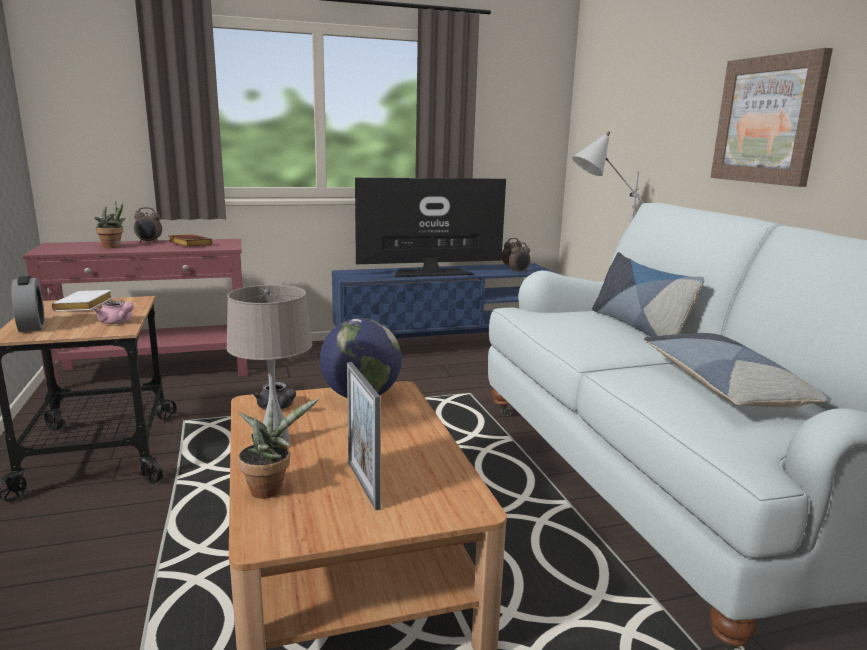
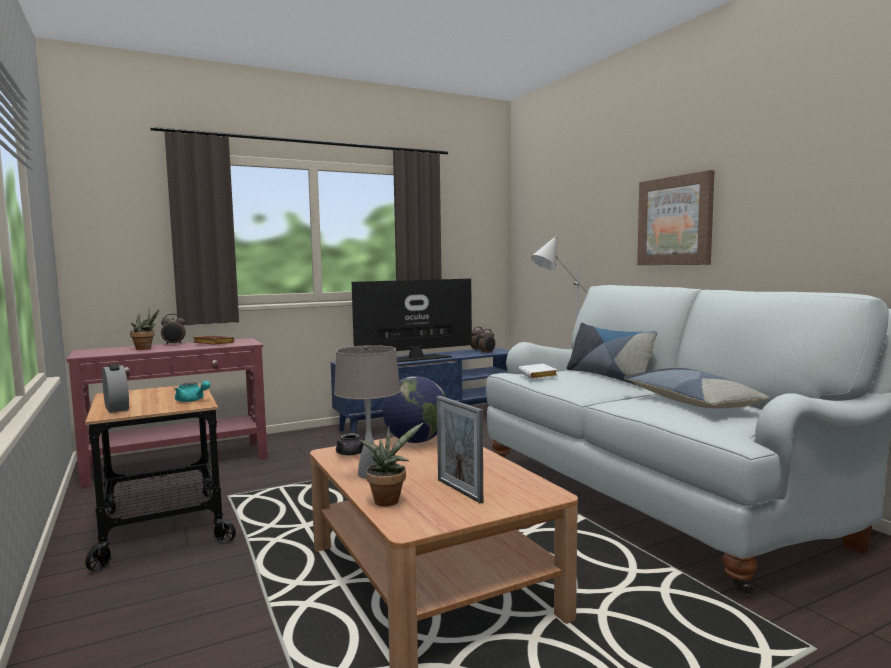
camera: 10 degrees left, 10 degrees down
(85, 306) = (149, 393): white book -> white book (539, 375)
(117, 322) = (192, 400): pink teapot -> turquoise teapot

